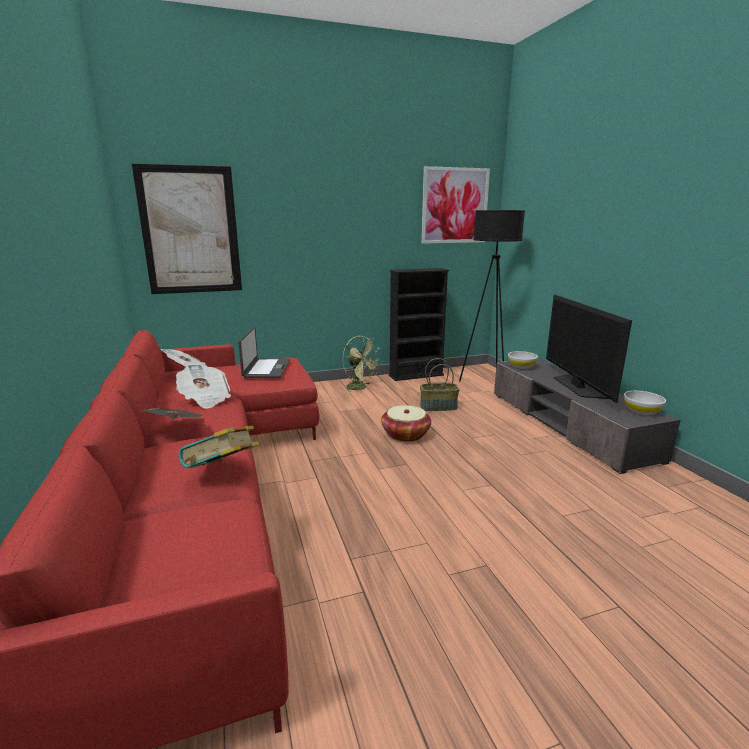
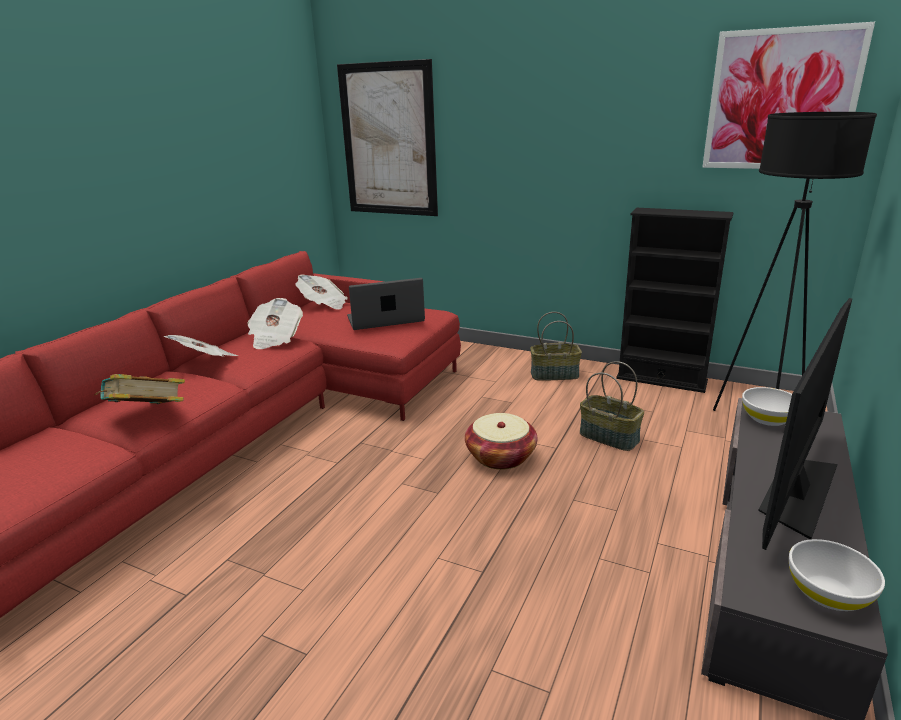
camera: 45 degrees right, 5 degrees up
(266, 369) = (385, 320): laptop -> laptop turned 150 degrees counterclockwise
(360, 388) = (555, 374): green fan -> basket

